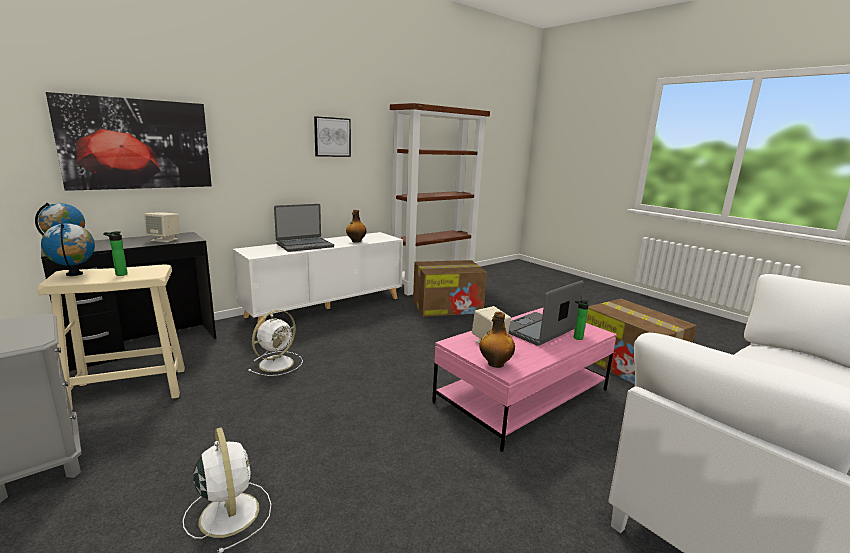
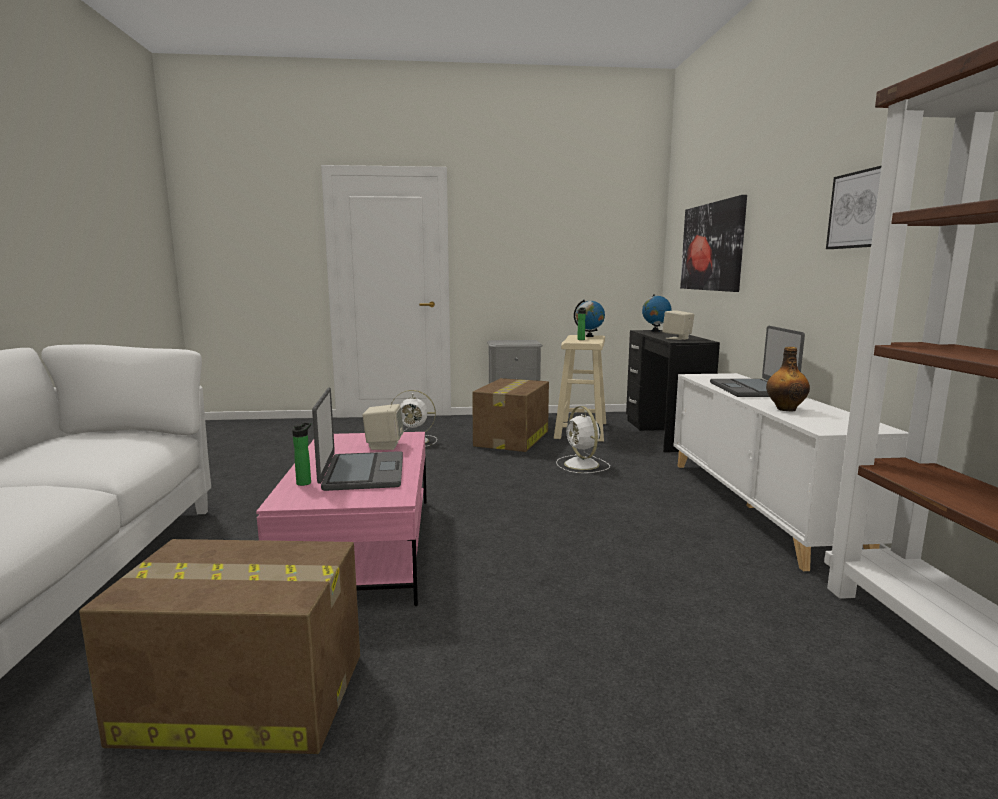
camera: 125 degrees right, 5 degrees down
(448, 307) = (728, 612): cardboard box -> cardboard box (511, 439)
(495, 364) = (348, 437): bottle -> none

